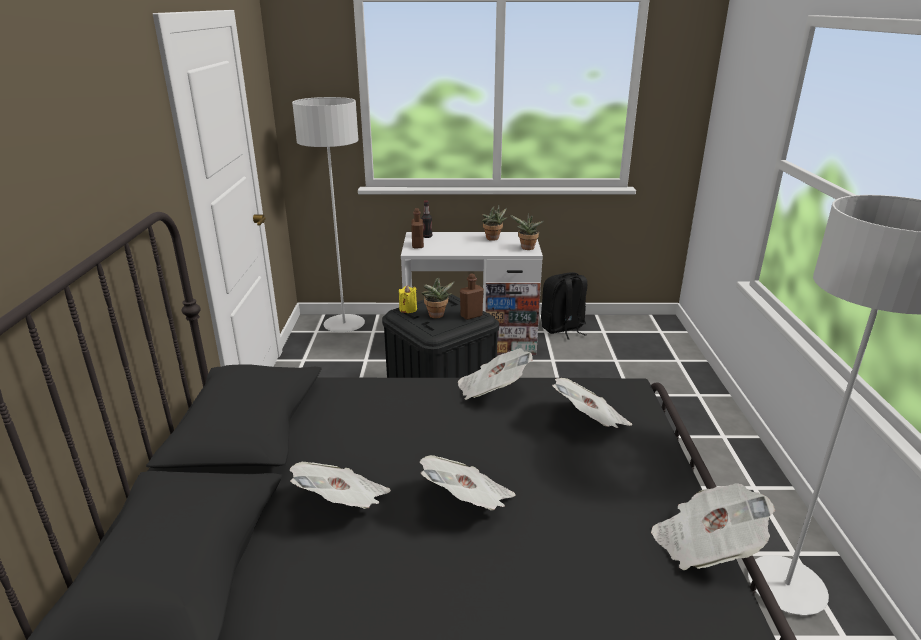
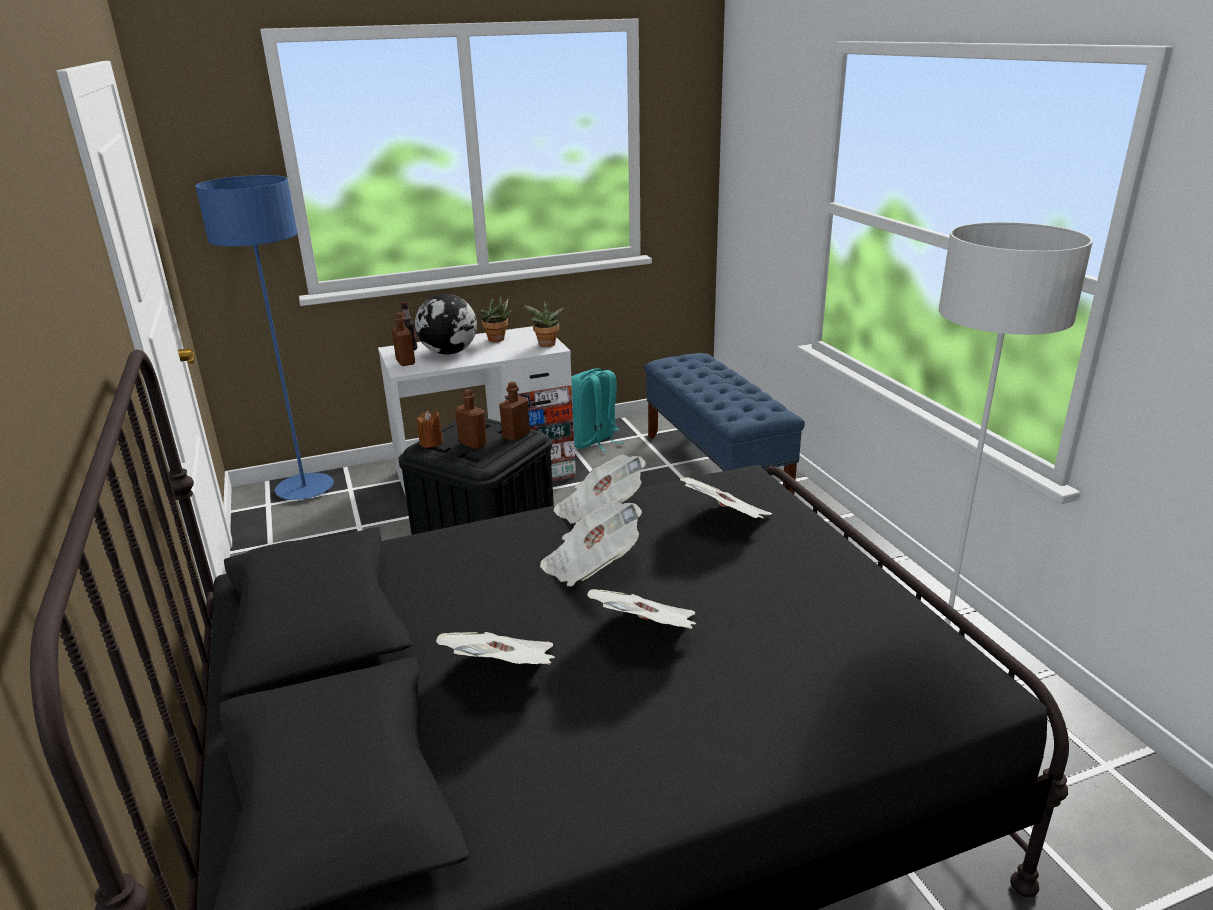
camera: 20 degrees left, 0 degrees up
(344, 325) = (305, 489): grey floor lamp -> blue floor lamp
(408, 309) = (431, 443): yellow candle -> brown candle
(436, 316) = (473, 444): potted plant -> brown bottle
(452, 243) = (449, 353): none -> globe
(563, 329) = (592, 441): black backpack -> turquoise backpack
(653, 370) = (715, 467): none -> blue bench
(705, 545) = (906, 610): newspaper -> newspaper (591, 565)

